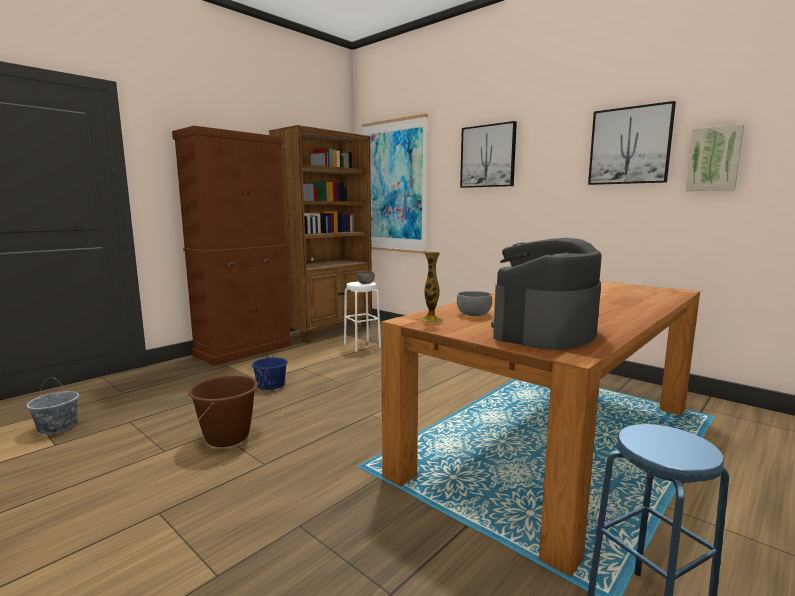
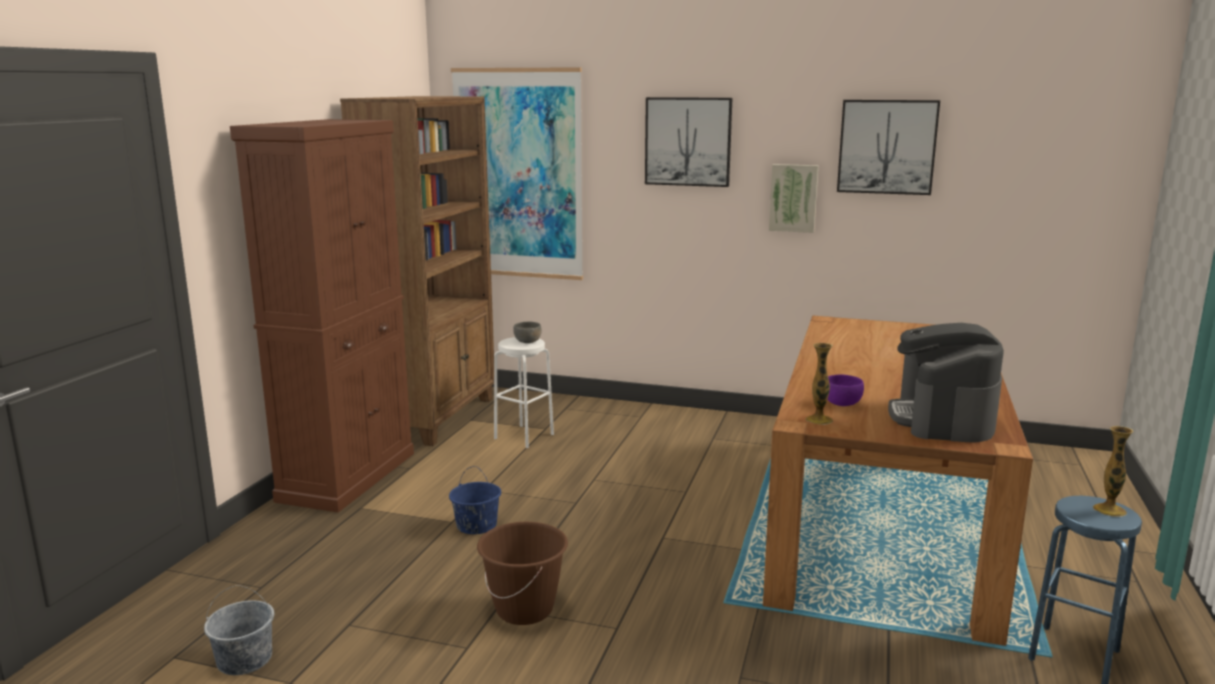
camera: 25 degrees left, 5 degrees up
(473, 314) = (841, 403): grey bowl -> purple bowl
(686, 446) = (1109, 510): none -> vase
(714, 159) = (981, 171): picture -> picture (793, 198)

